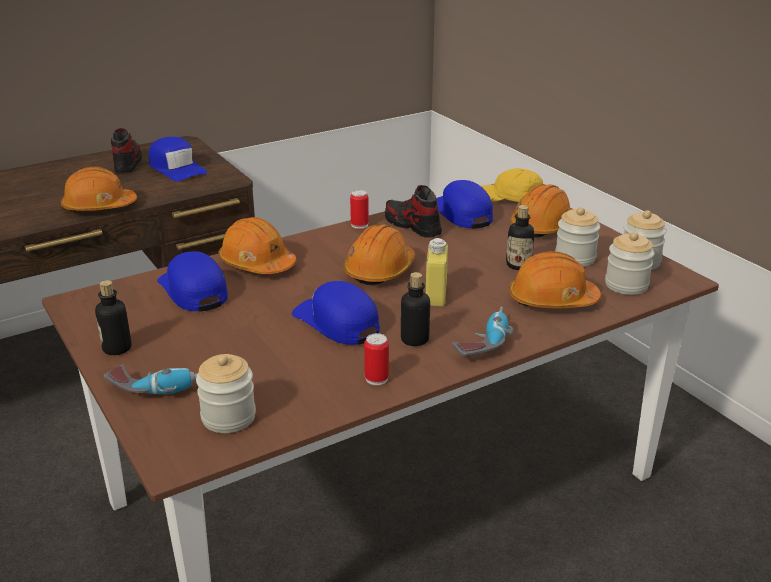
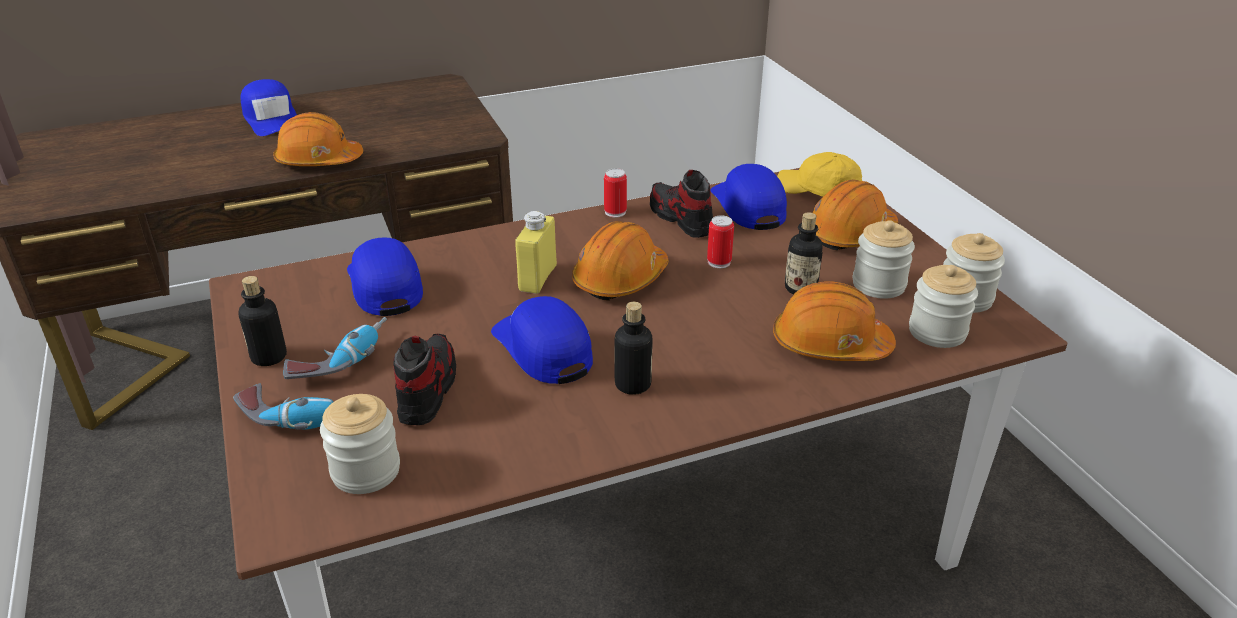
camera: 10 degrees right, 5 degrees up
(127, 163) = (371, 105): shoe -> shoe (427, 389)
(176, 168) = (424, 116): blue cap -> blue cap (272, 118)
(257, 264) = (473, 255): orange hard hat -> none
(376, 378) = (566, 436): can -> can (719, 262)
(436, 294) = (680, 321): yellow bottle -> yellow bottle (537, 278)
(484, 341) = (721, 397): power drill -> power drill (341, 360)

